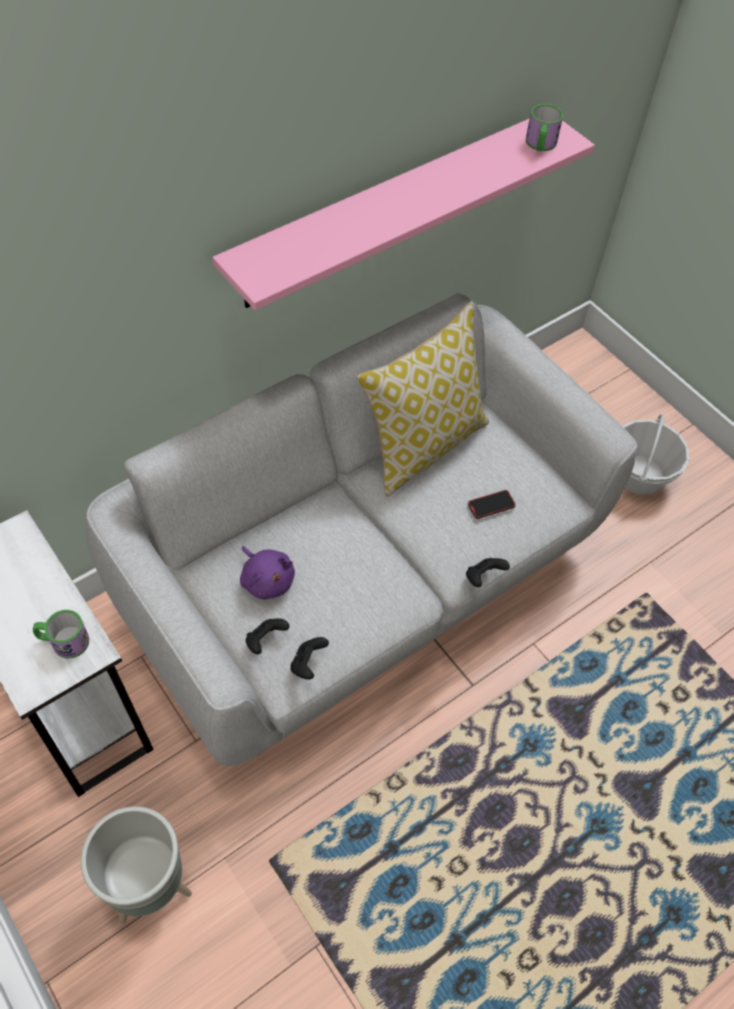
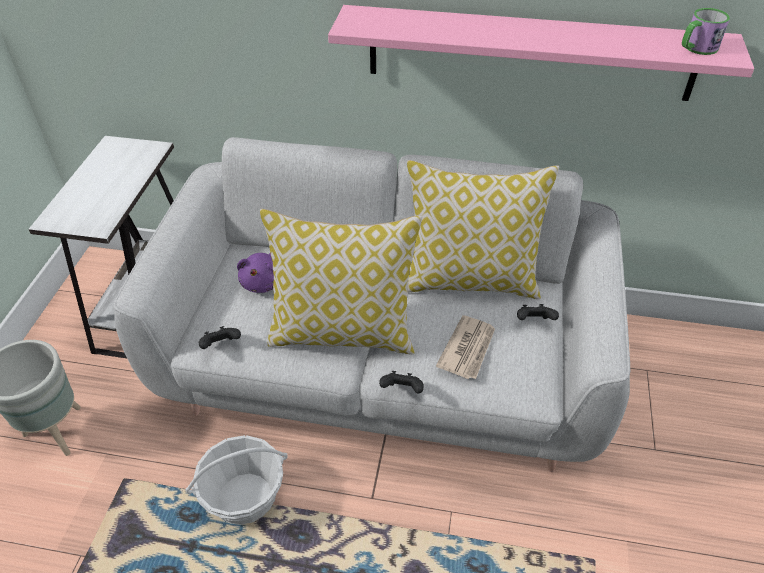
camera: 50 degrees right, 10 degrees down
(64, 641) = (95, 211): mug -> none
(265, 641) = (217, 313): black game controller -> black game controller (534, 322)
(385, 568) = (344, 332): none -> pillow
(491, 505) = (468, 349): phone -> newspaper
(639, 475) = (695, 469): basket -> basket (245, 498)

